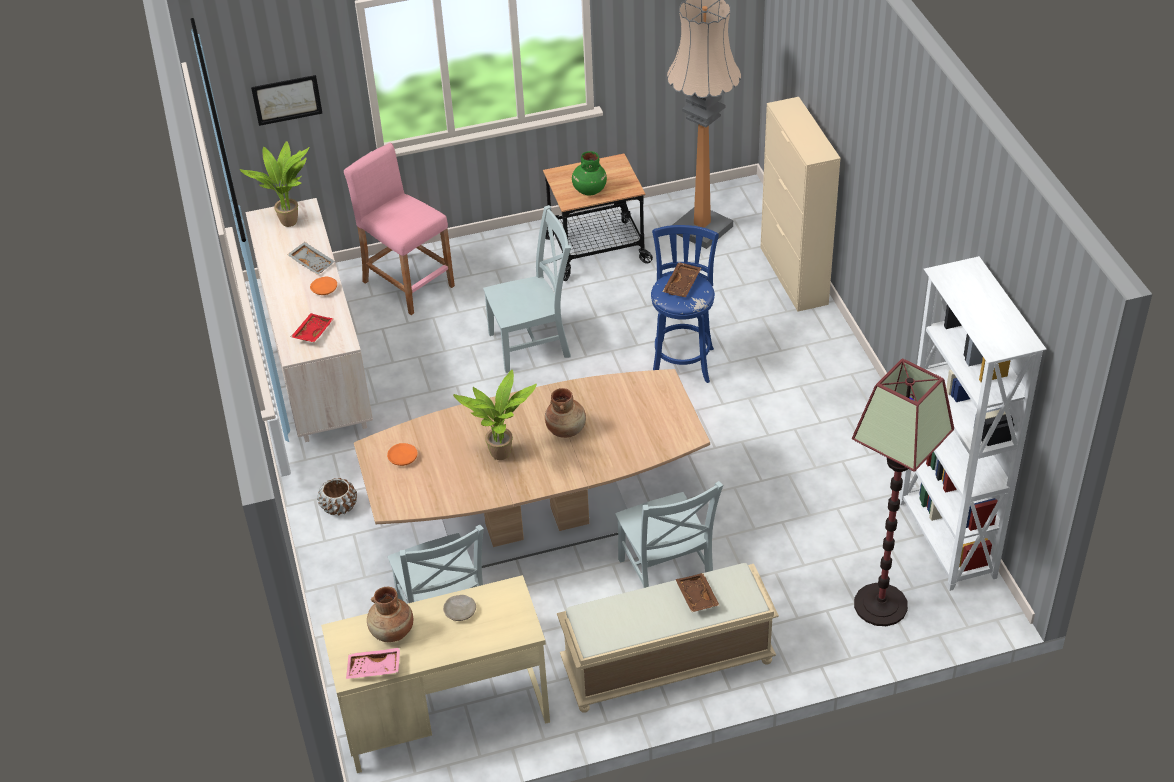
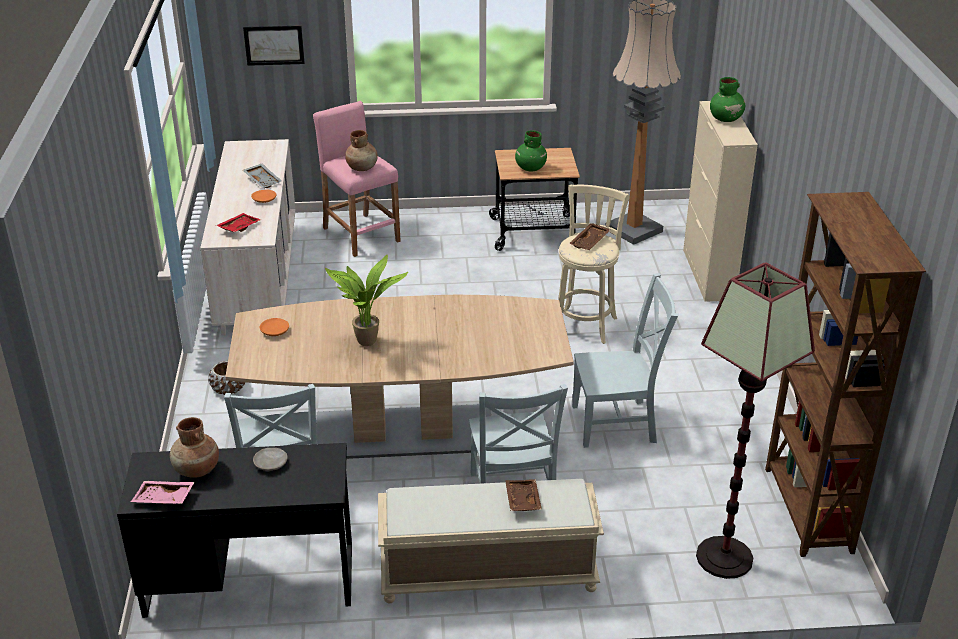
camera: 10 degrees right, 10 degrees down
(290, 221) = (259, 151): potted plant -> none
(444, 714) = (250, 579): beige desk -> black desk
(533, 344) = (453, 292): grey chair -> grey chair (618, 424)
(566, 429) = (437, 331): brown vase -> brown vase (362, 168)
(683, 360) = (585, 323): blue stool -> beige stool
(800, 126) = (726, 119): none -> green vase
(946, 541) = (807, 511): white bookcase -> brown bookcase

